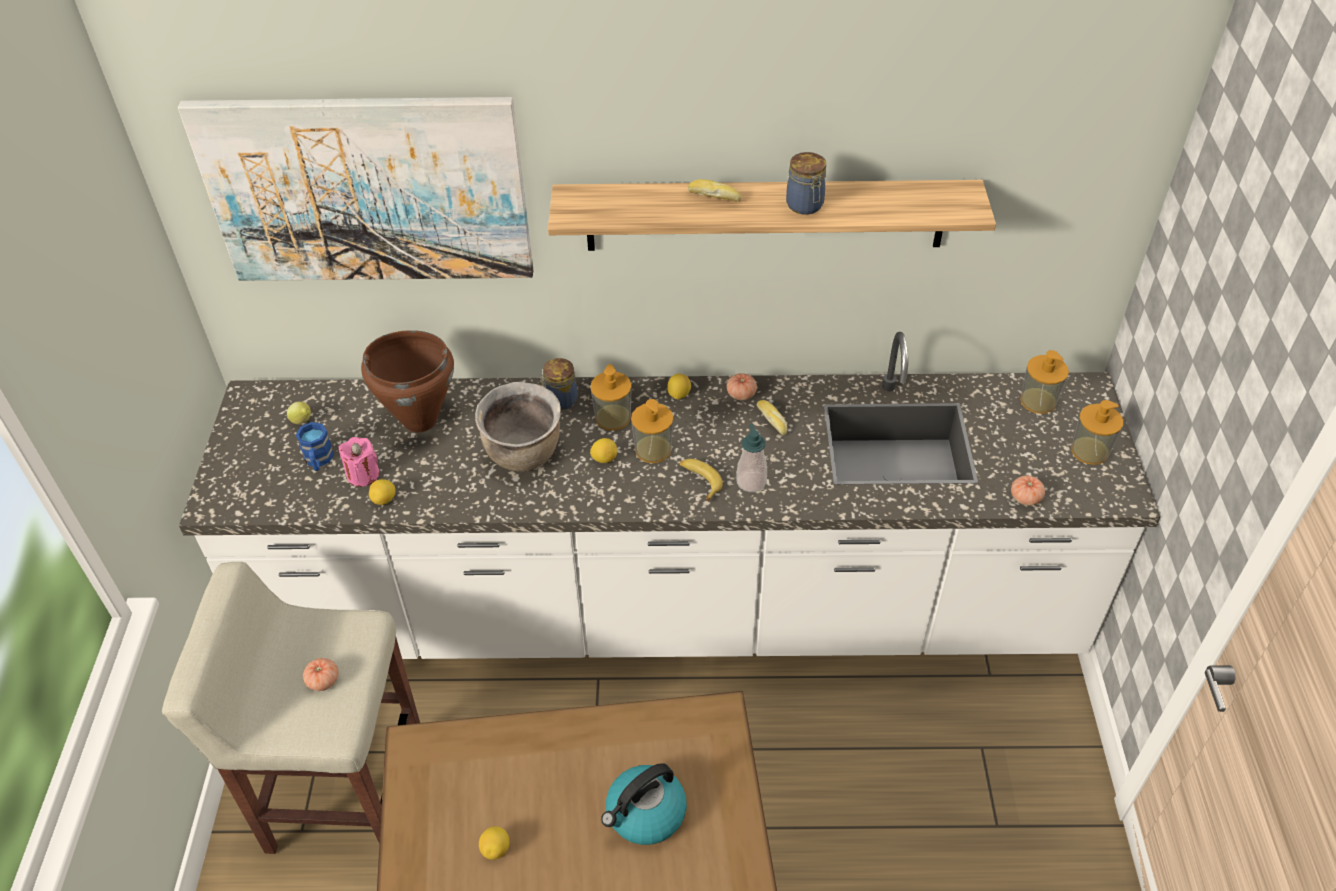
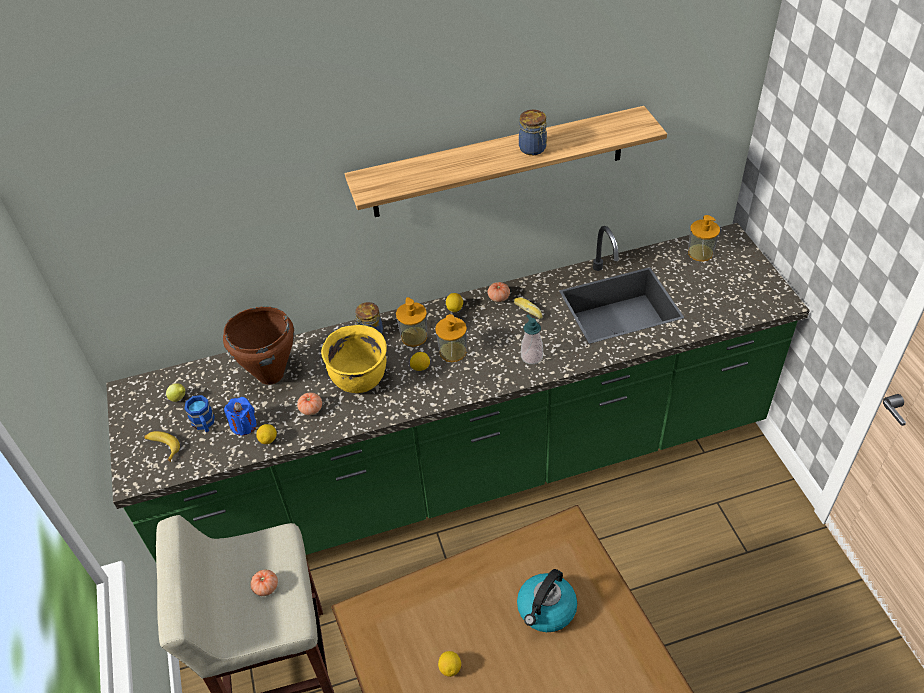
camera: 15 degrees left, 0 degrees up
(363, 474) = (244, 425): pink candle -> blue candle
(368, 190) = (204, 207): picture -> none
(524, 454) = (360, 379): brown cooking pot -> yellow cooking pot
(670, 611) = (470, 469): white counter -> green counter
(699, 480) = (495, 365): banana -> banana (162, 447)
(714, 196) = (466, 156): bread -> none
(1025, 498) = (719, 320): tomato -> tomato (311, 409)
(1089, 451) = (747, 278): soap dispenser -> none

